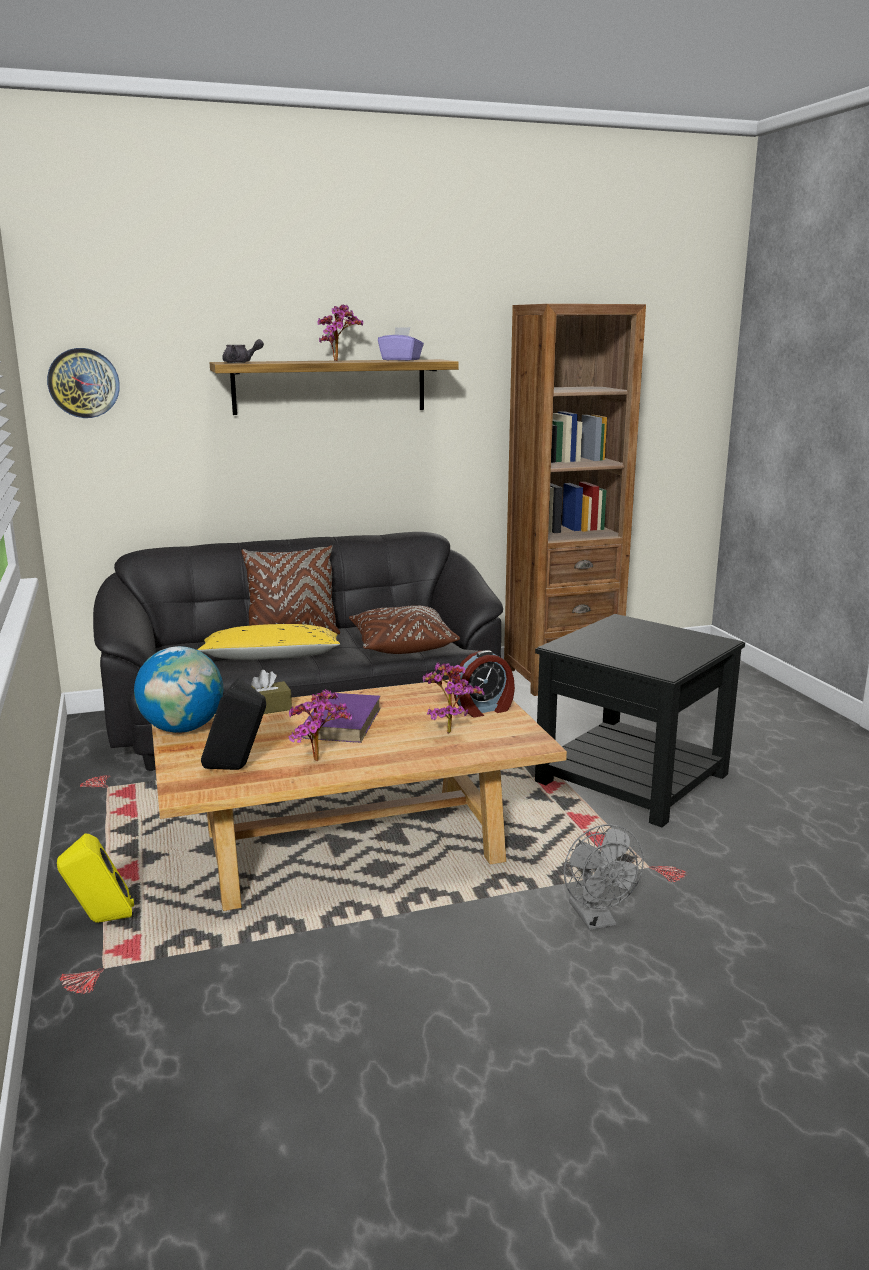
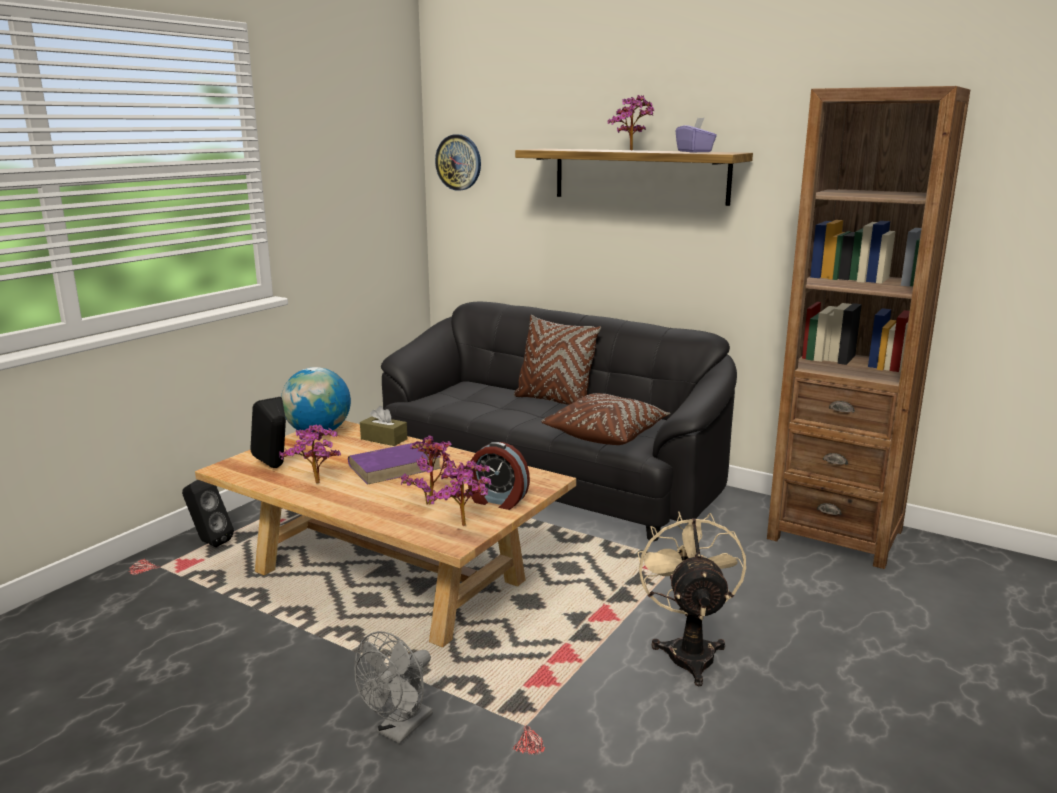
camera: 50 degrees right, 0 degrees up
(100, 921) = (209, 542): yellow speaker -> black speaker
(241, 362) = (546, 149): grey teapot -> none
(271, 657) = (503, 411): yellow pillow -> none
(515, 733) = (465, 527): none -> potted plant
(631, 777) = (689, 650): black side table -> beige fan

